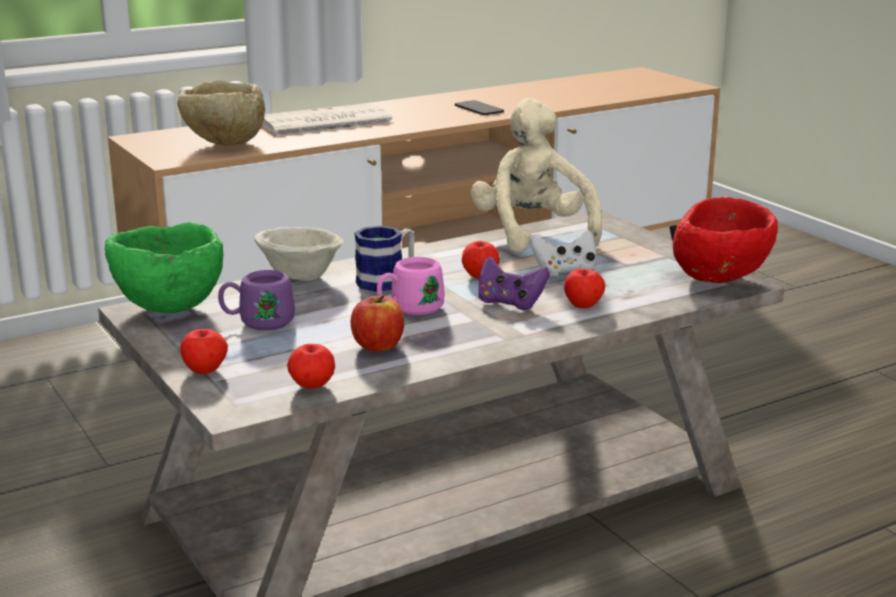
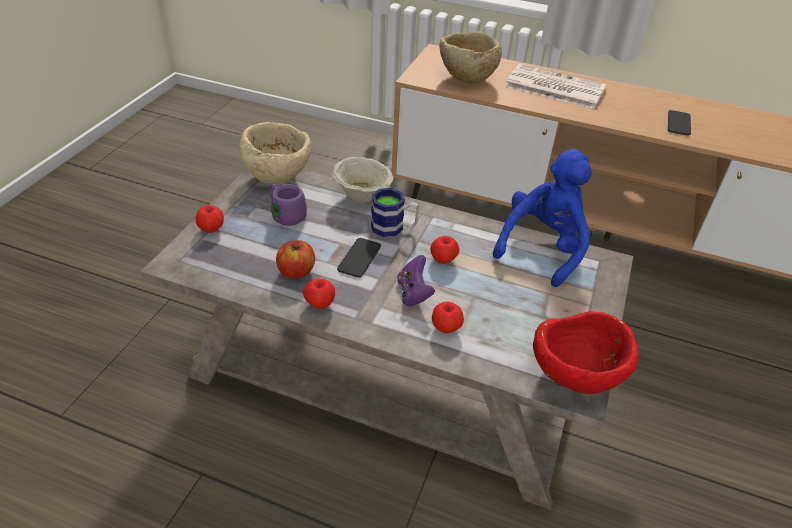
camera: 50 degrees right, 20 degrees up
(168, 306) = (278, 176): green bowl -> beige bowl
(311, 386) = (222, 274): apple -> apple (320, 304)
(409, 310) = (359, 258): pink mug -> phone
(532, 234) = (542, 248): beige plush toy -> blue plush toy
(564, 271) = (494, 292): white game controller -> none

